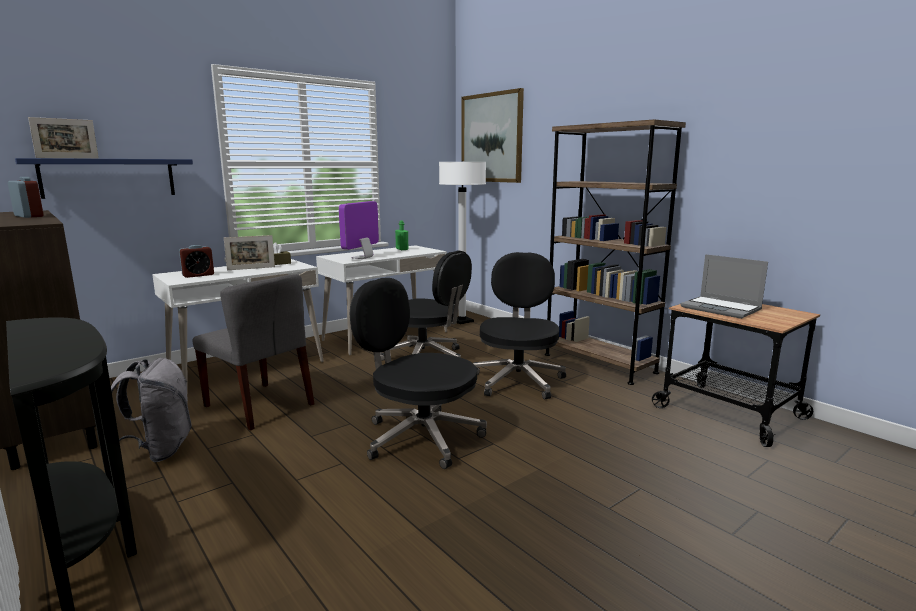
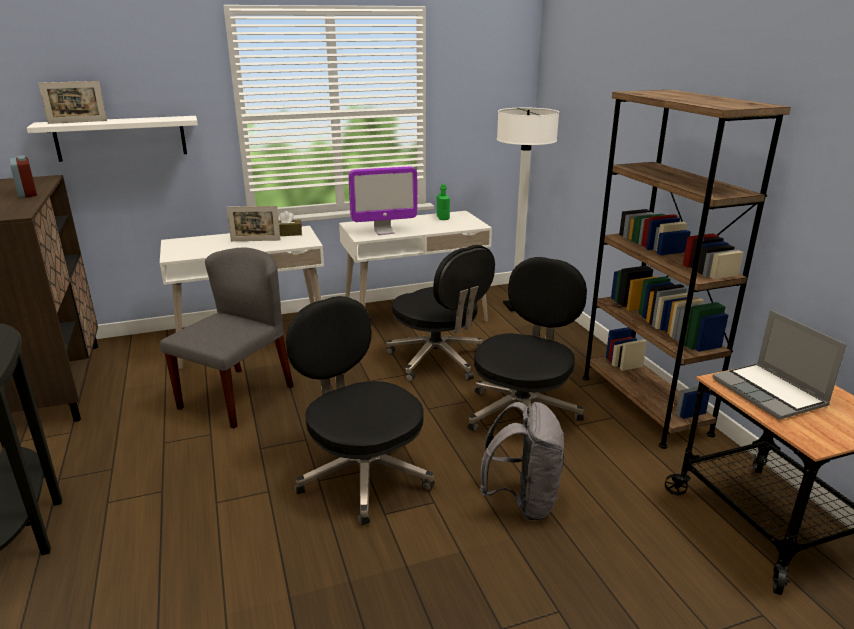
camera: 20 degrees right, 10 degrees up
(109, 178) = (121, 138): blue shelf -> white shelf
(158, 451) = (123, 437): grey backpack -> grey backpack (522, 501)
(198, 275) = (198, 247): alarm clock -> none
(260, 405) = (237, 396): grey chair -> grey chair turned 120 degrees counterclockwise
(362, 257) = (384, 231): monitor -> monitor turned 150 degrees counterclockwise
(491, 138) = (572, 79): picture -> none

